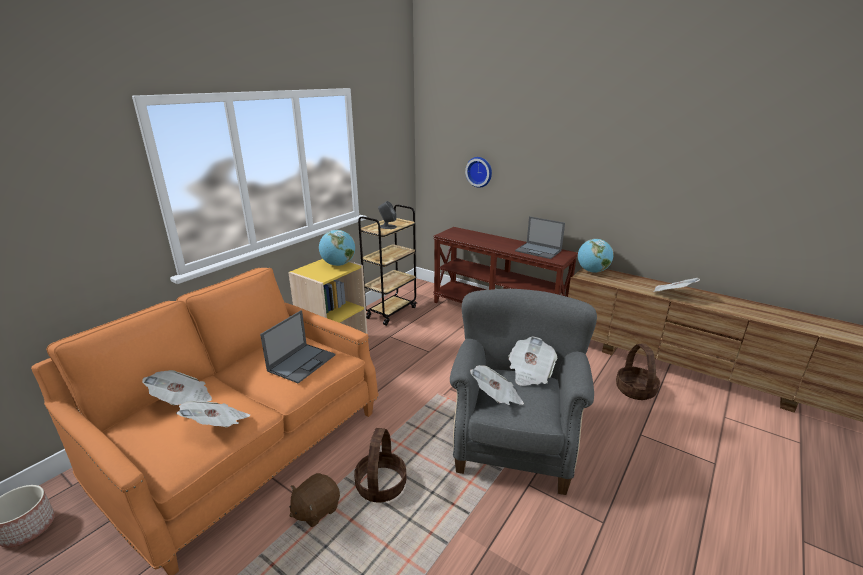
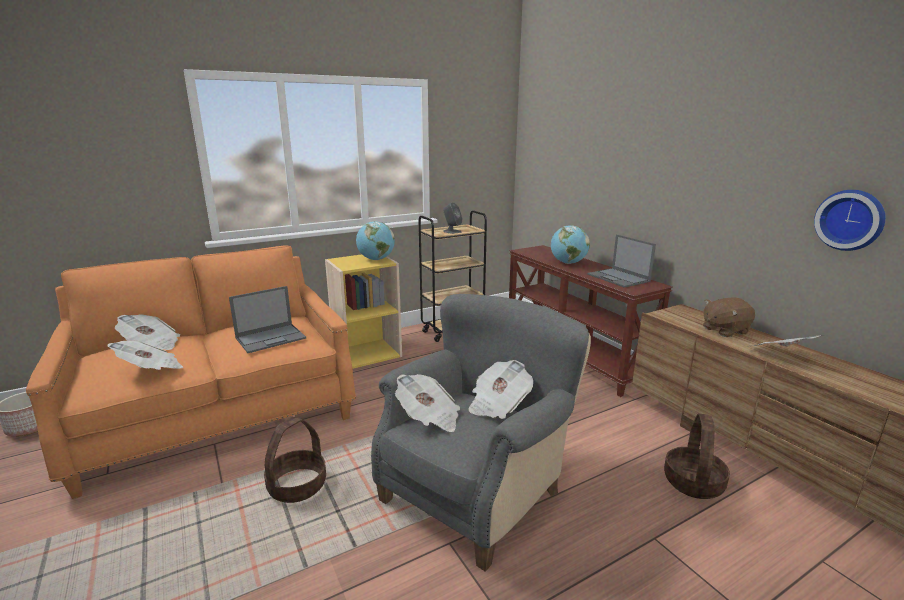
camera: 25 degrees right, 5 degrees down
(316, 509) = (222, 487): brown plush toy -> brown plush toy (724, 330)
(479, 171) = (573, 179): wall clock -> wall clock (850, 219)
(592, 271) = (682, 312): globe -> globe (568, 263)

